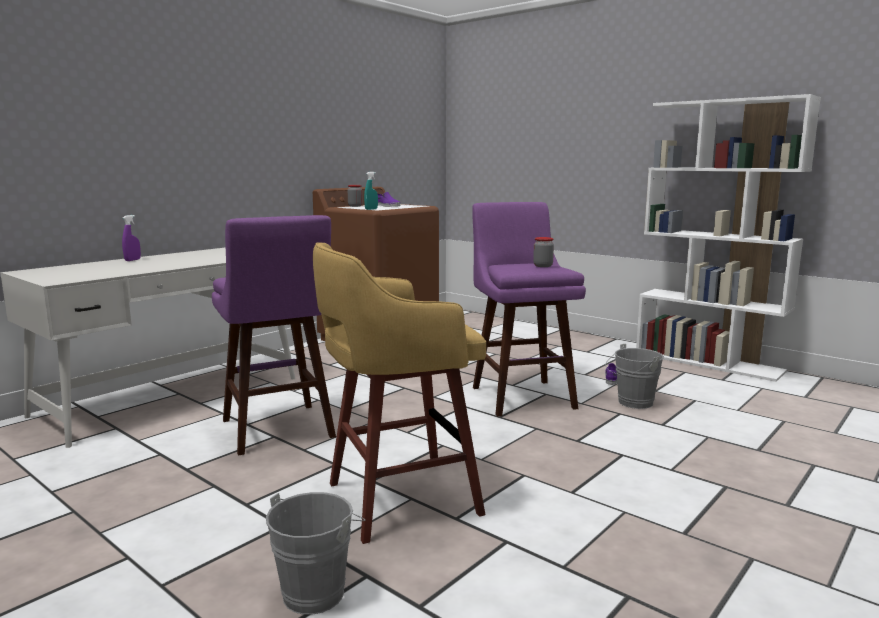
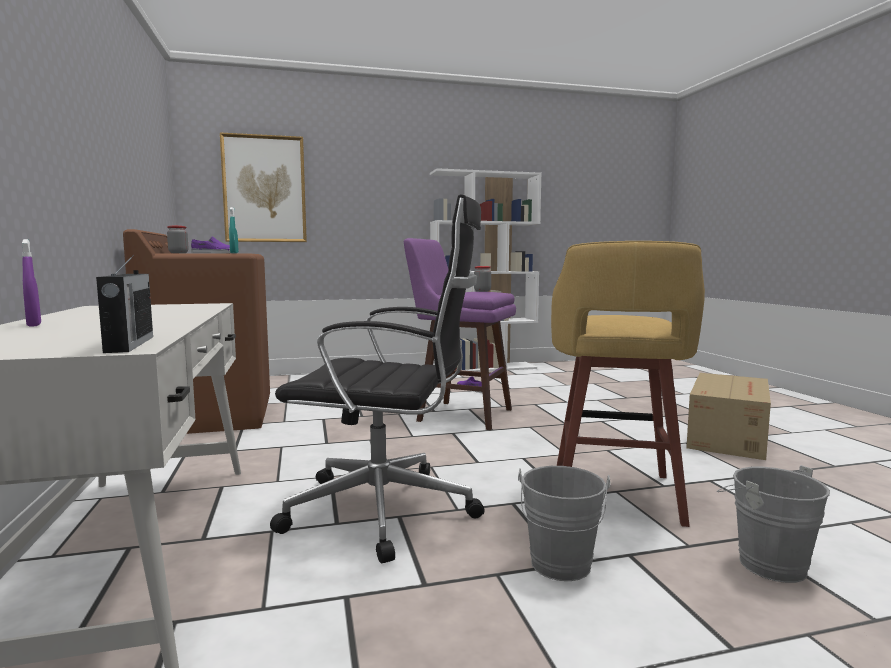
camera: 55 degrees left, 5 degrees down
(68, 279) = (129, 344): none -> radio
(279, 431) = (387, 511): purple stool -> black office chair
(507, 136) = (264, 189): none -> picture
(632, 403) = (522, 397): grey bucket -> grey bucket (560, 568)
(705, 536) = (728, 436): none -> cardboard box

